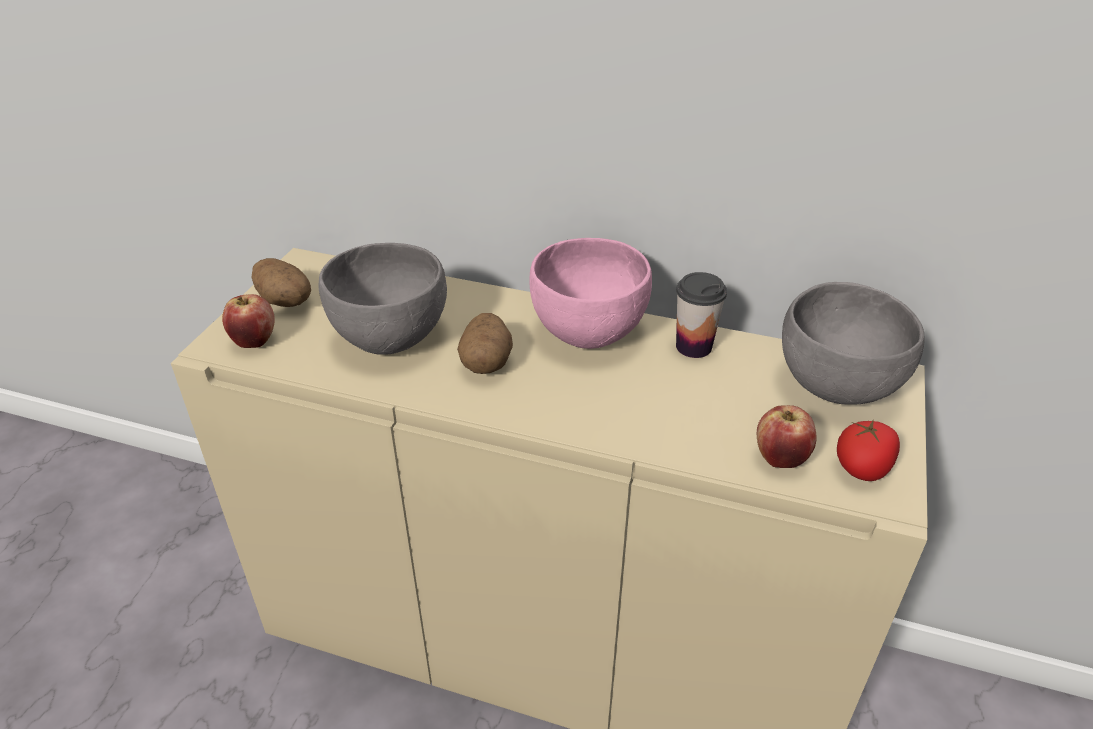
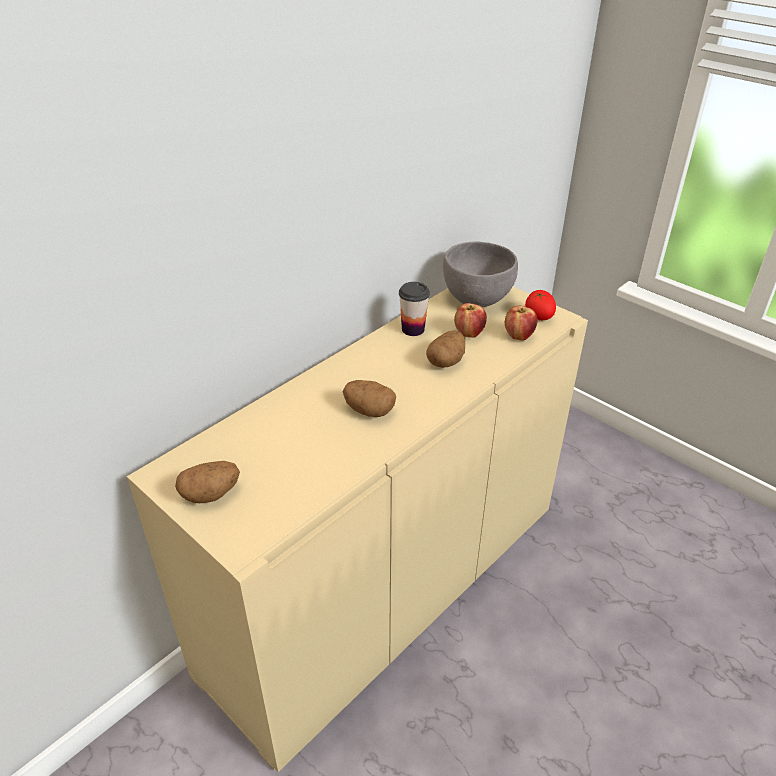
camera: 65 degrees left, 0 degrees up
(254, 341) = (253, 522): apple -> apple (469, 333)
(389, 339) = (309, 448): grey bowl -> none
(588, 333) = (371, 362): pink bowl -> none
(645, 398) = (446, 361): none -> potato

